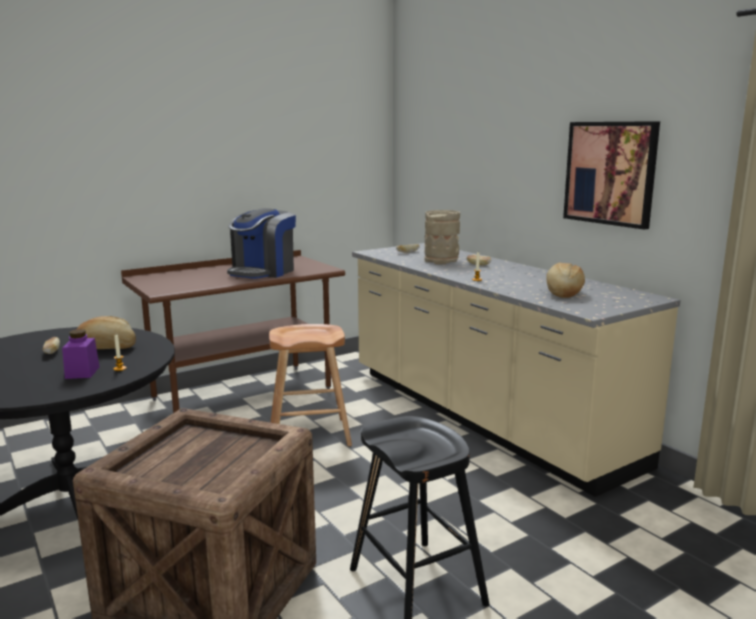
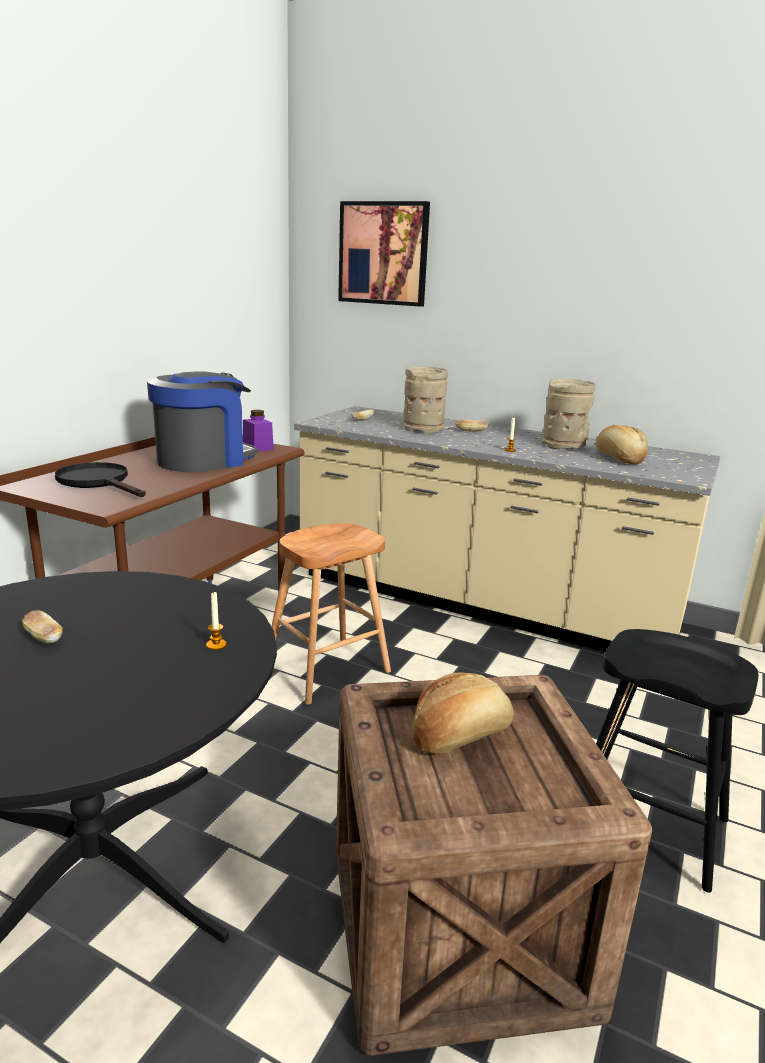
camera: 30 degrees left, 5 degrees up
(82, 372) = (166, 665): purple jar -> purple jar (258, 448)
(105, 348) = (129, 614): bread -> bread (460, 735)
(179, 278) = (98, 482): none -> black frying pan
(263, 272) = (204, 460): coffee machine -> coffee machine turned 135 degrees counterclockwise
(536, 280) = (564, 445): none -> beige vase
(610, 173) = (635, 323): picture -> picture (383, 254)

